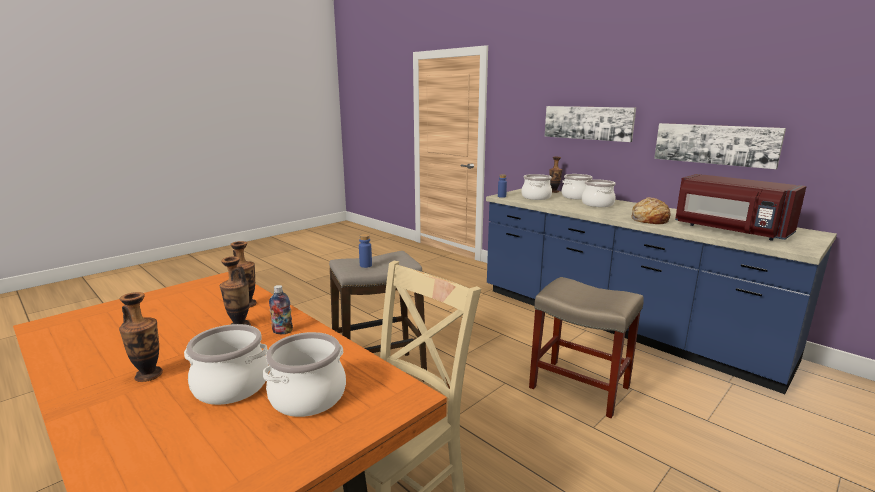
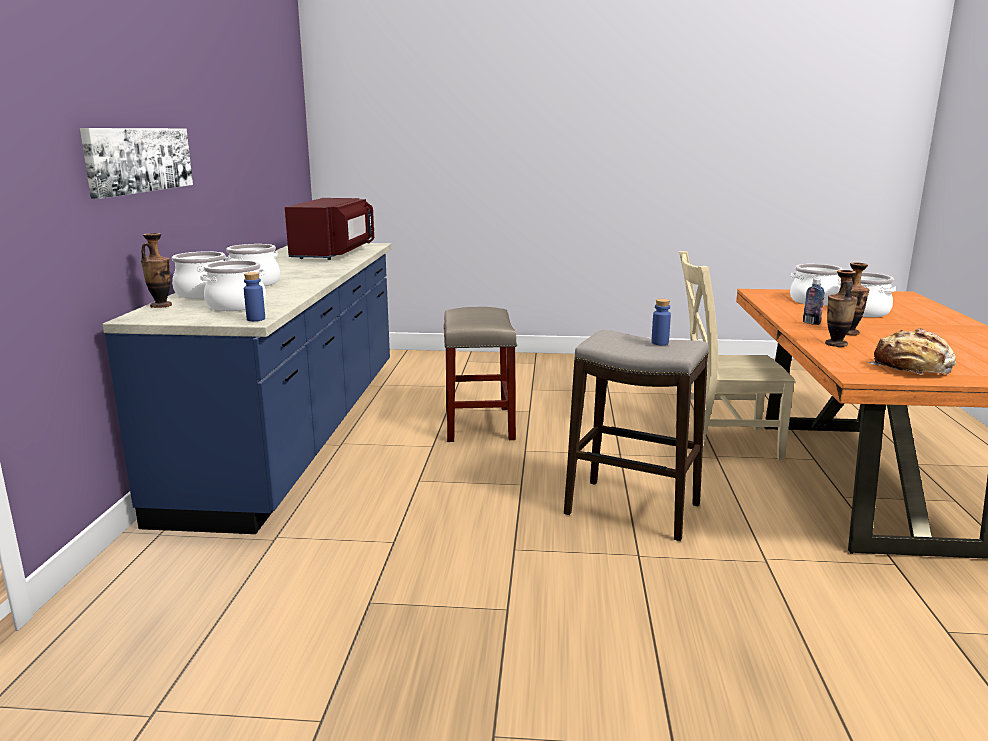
camera: 130 degrees left, 0 degrees up
(149, 375) = (926, 327): vase -> none
(649, 219) = (323, 267): bread -> bread (911, 368)
(715, 144) = (235, 173): picture -> none

